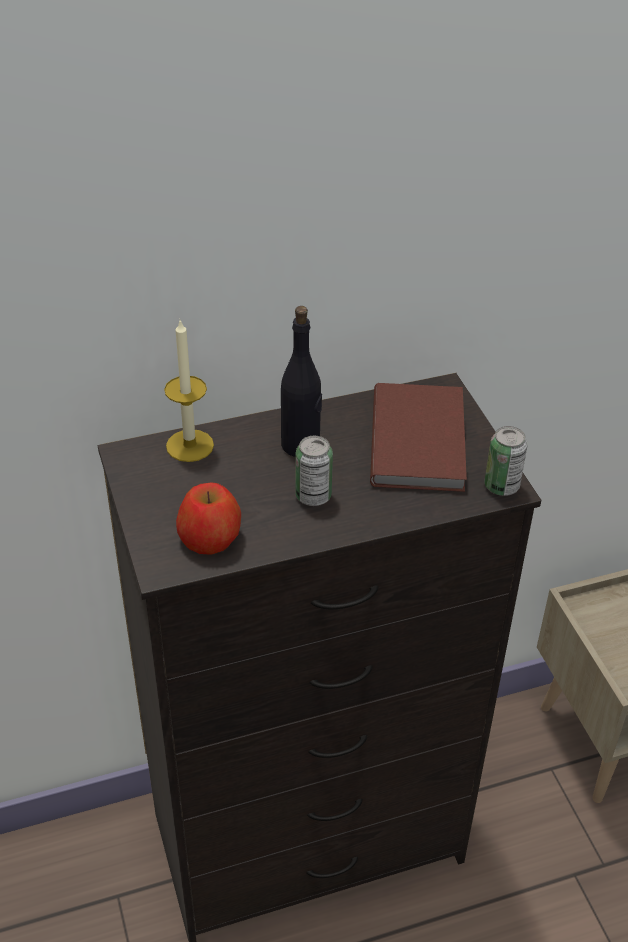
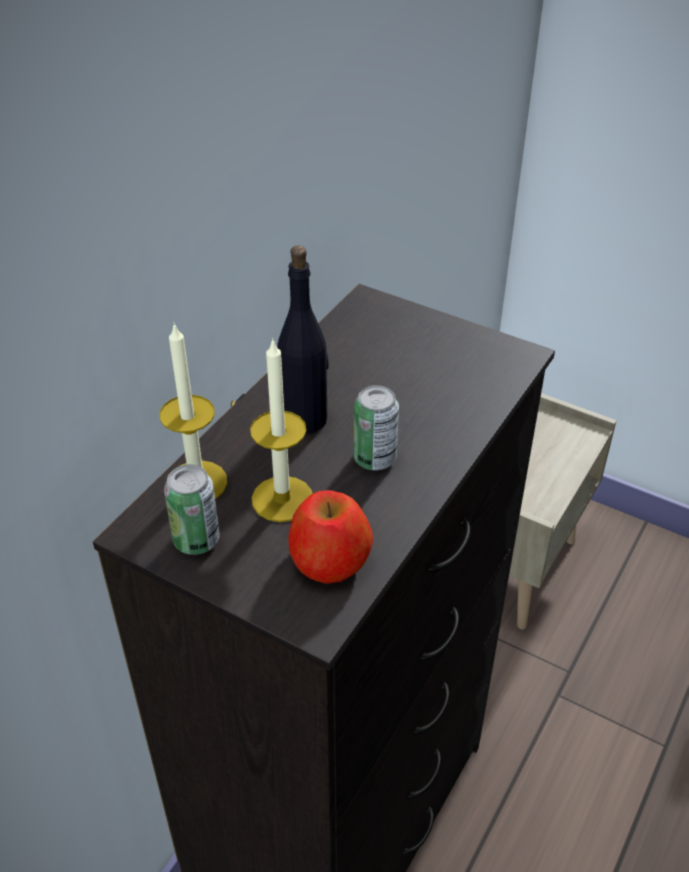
camera: 40 degrees left, 0 degrees up
(226, 485) = (282, 499): none -> candle
(421, 440) = (403, 354): brown book -> none
(501, 486) = (513, 356): can -> can (196, 540)

